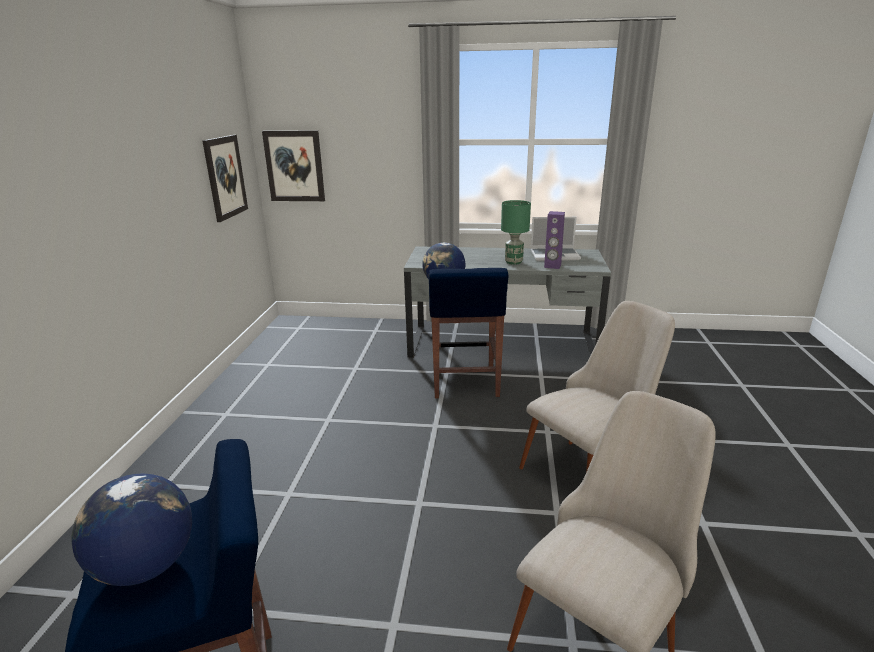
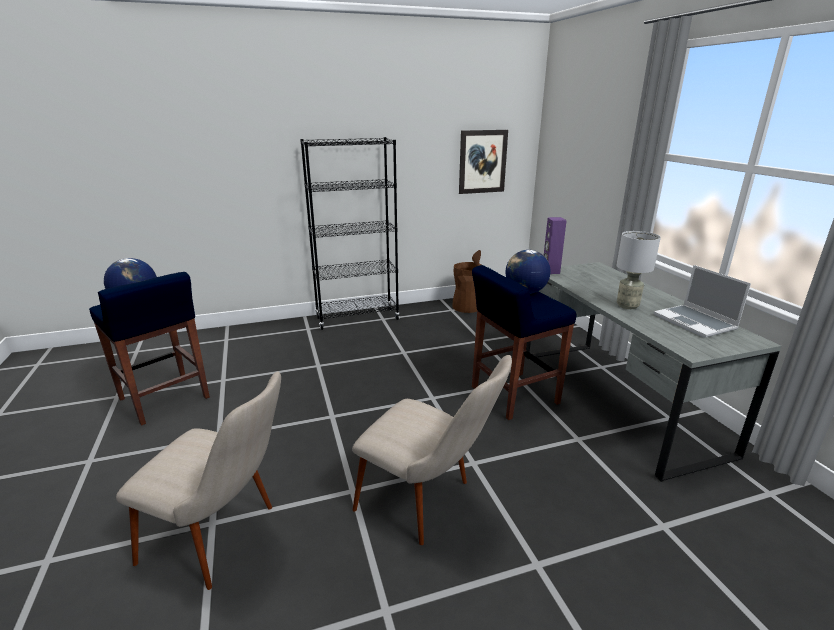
camera: 65 degrees right, 0 degrees up
(196, 433) = (357, 319): none -> black bookcase
(273, 354) = (466, 307): none -> brown trash can
(294, 166) = (555, 163): picture -> none
(514, 262) = (627, 306): green table lamp -> grey table lamp
(552, 266) = (650, 326): purple speaker -> purple speaker (550, 271)

